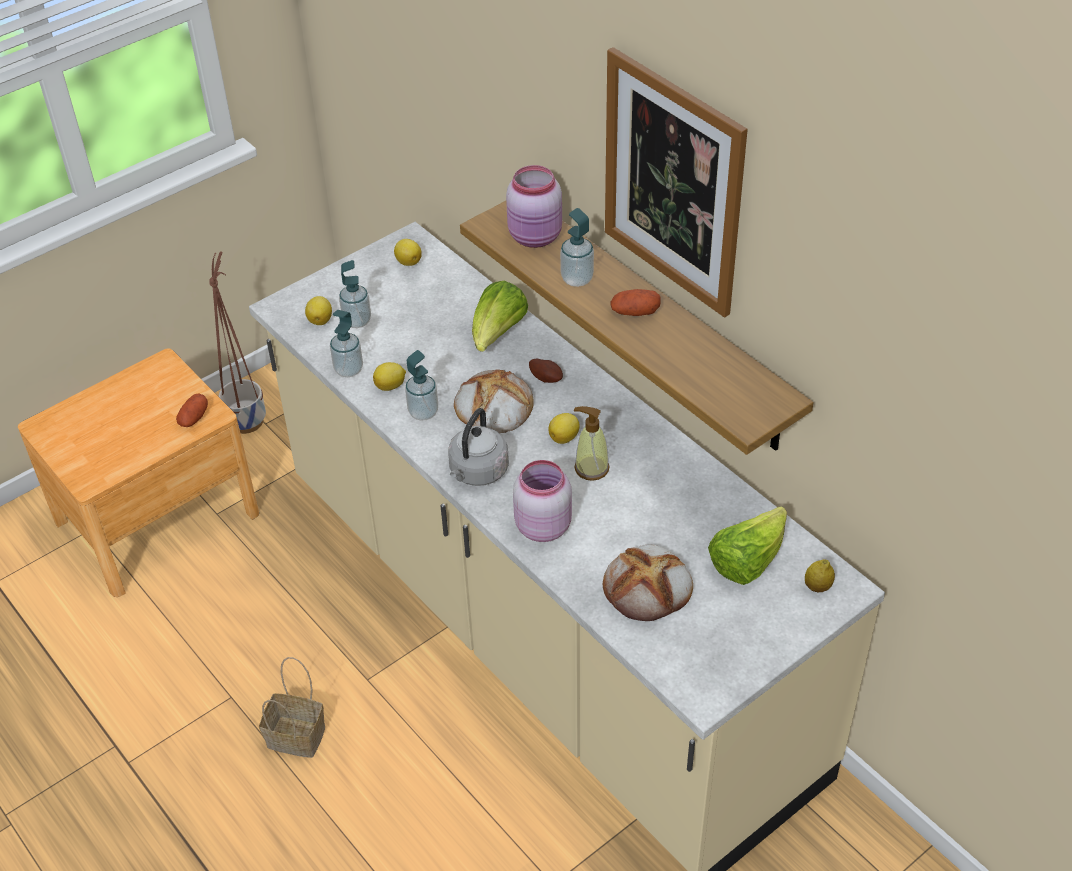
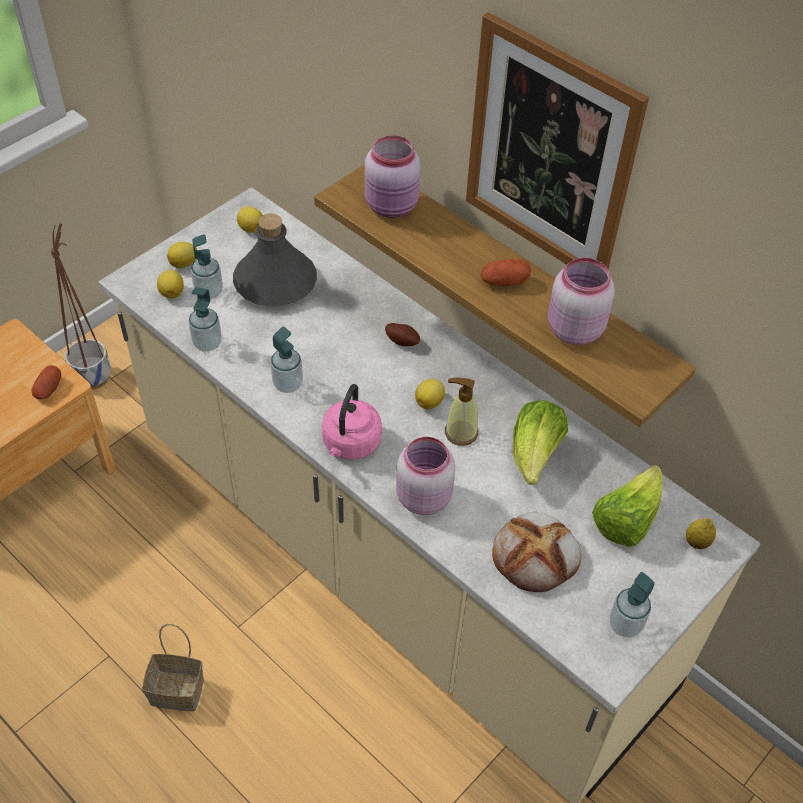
camera: 10 degrees left, 5 degrees up
(391, 386) = (252, 358): lemon -> lemon (184, 263)
(426, 315) = (275, 282): none -> grey bottle
(477, 472) = (350, 444): grey kettle -> pink kettle
(493, 407) = (355, 374): bread -> none
(497, 334) = (348, 299): lettuce -> lettuce (534, 455)
(577, 279) = (440, 249): soap dispenser -> soap dispenser (625, 624)
(695, 360) = (573, 329): none -> pink jar

